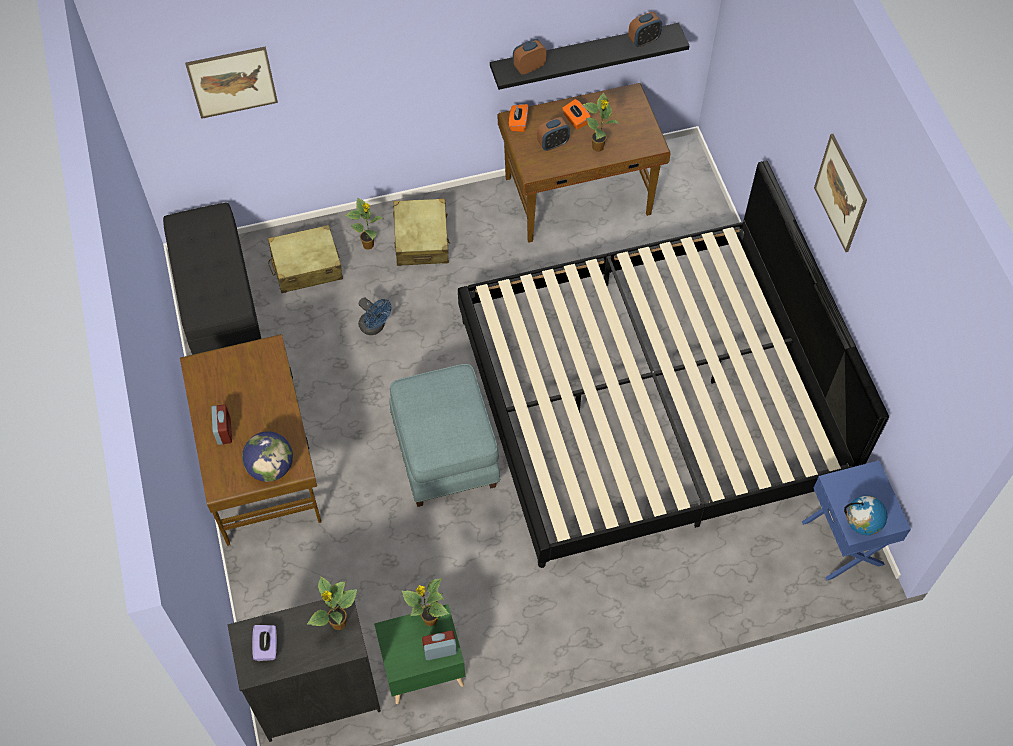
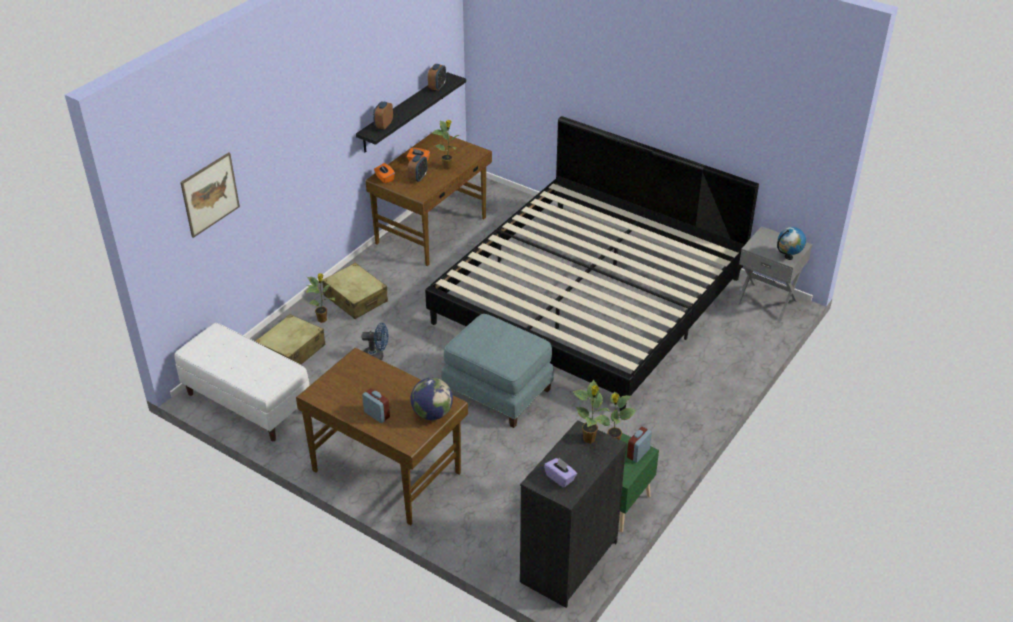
camera: 40 degrees left, 20 degrees down
(218, 301) = (246, 403): black bench -> white bench
(840, 193) = (646, 75): picture -> none
(844, 542) = (767, 301): blue nightstand -> grey nightstand

